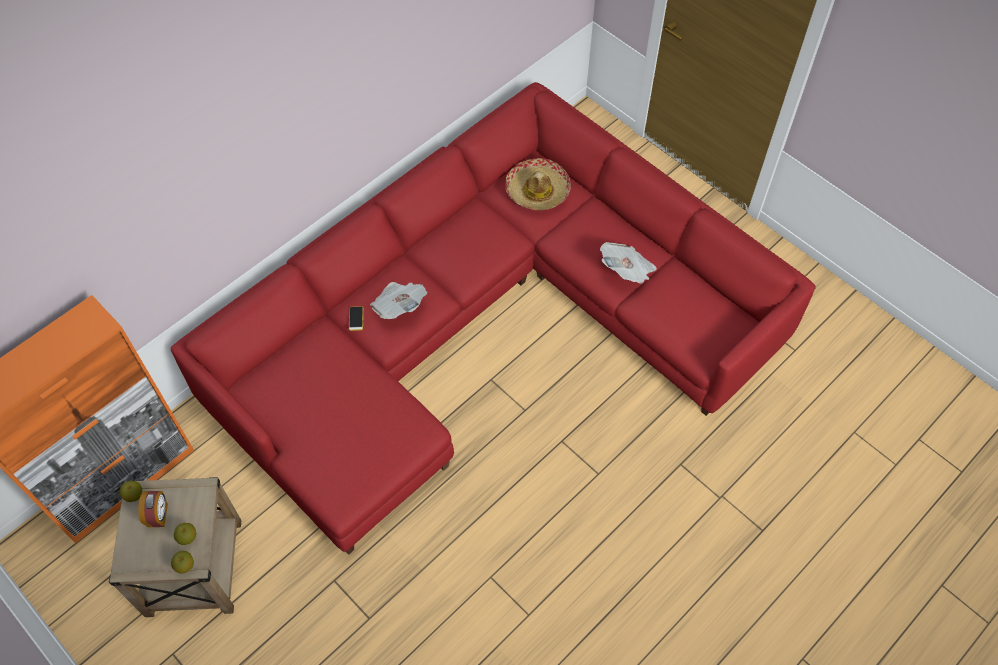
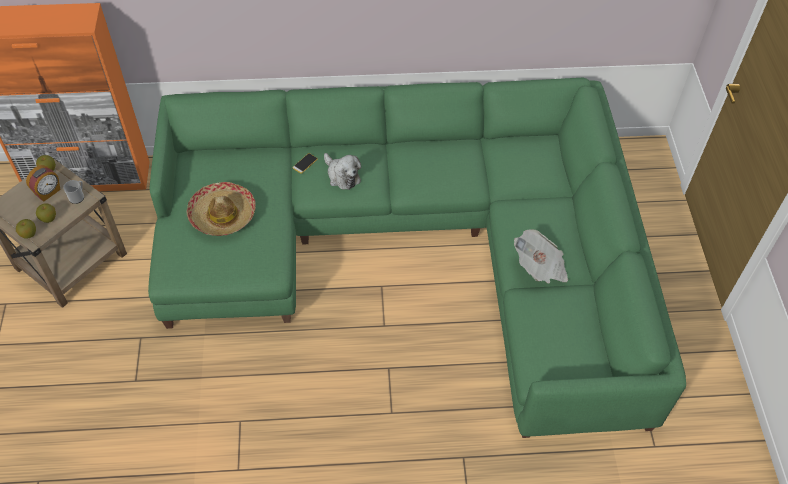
camera: 40 degrees right, 5 degrees down
(193, 497) = (78, 197): none -> mug
(399, 307) = (342, 175): newspaper -> plush toy
(485, 323) = (418, 245): red sofa -> green sofa
(537, 191) = (528, 163): hat -> hat (222, 215)

